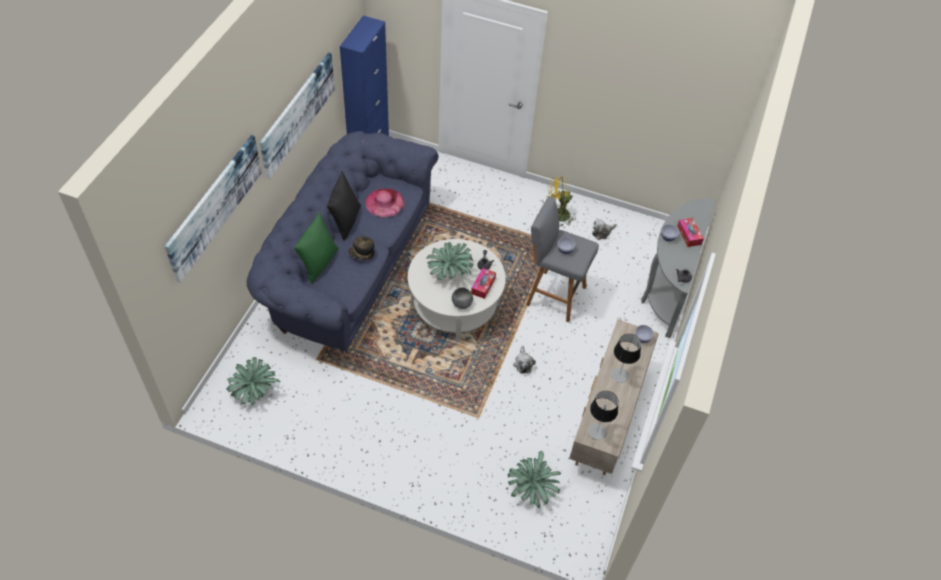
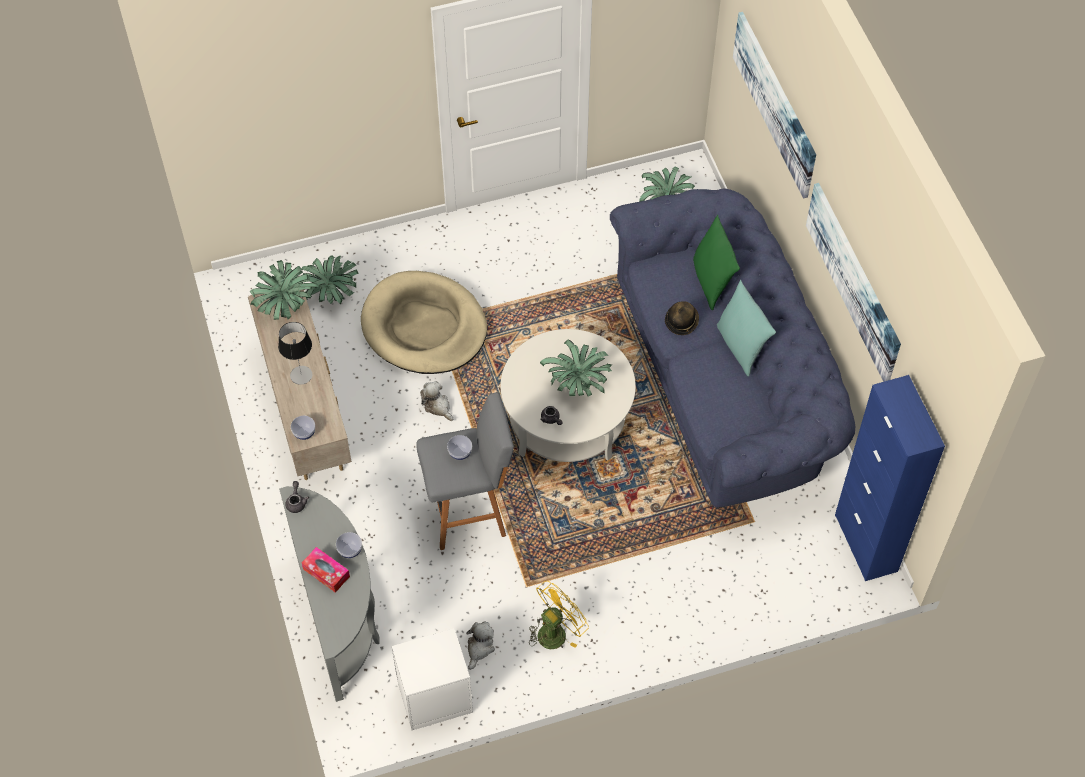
camera: 145 degrees right, 5 degrees up
(345, 221) = (741, 347): black pillow -> turquoise pillow
(384, 202) = (725, 397): pink hat -> none
(462, 303) = (532, 357): grey bowl -> none
(483, 286) = (529, 392): tissue box -> none
(488, 419) = (424, 327): none -> beige dog bed
(597, 431) = (285, 304): table lamp -> potted plant
(642, 227) = (433, 697): none -> white nightstand

